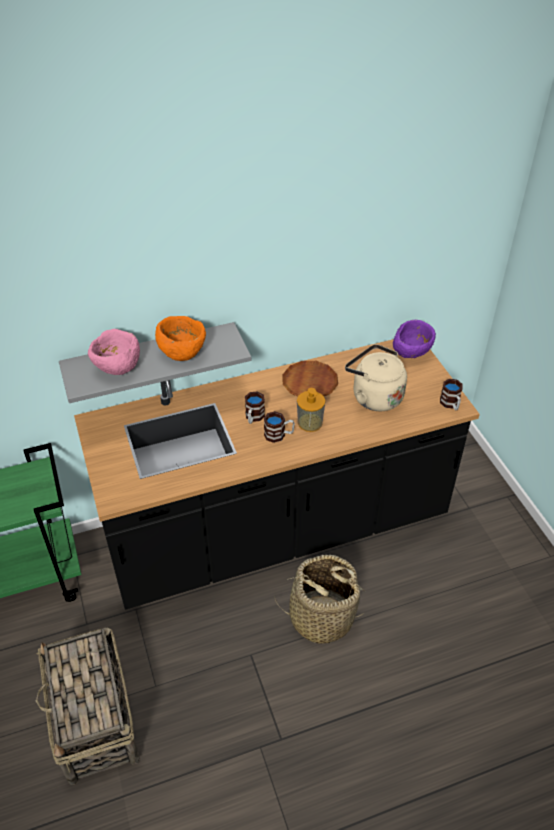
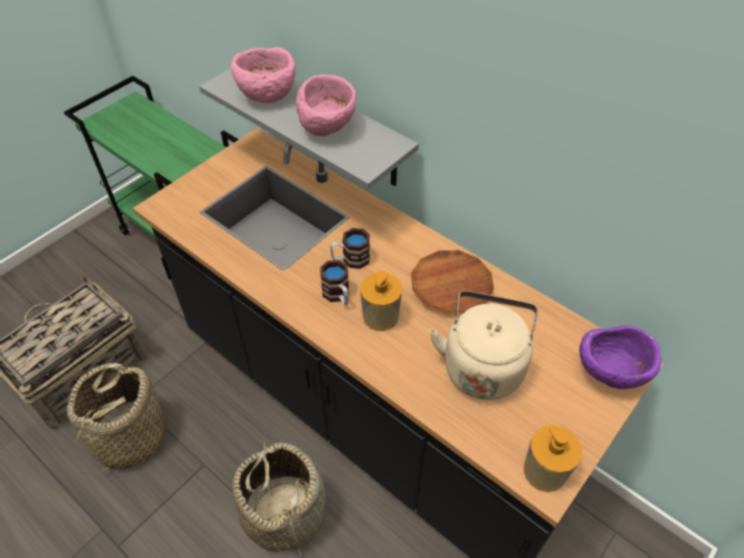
camera: 60 degrees right, 5 degrees up
(183, 353) = (328, 128): orange bowl -> pink bowl
(188, 701) = (129, 436): none -> basket
(451, 404) = (544, 471): mug -> soap dispenser

